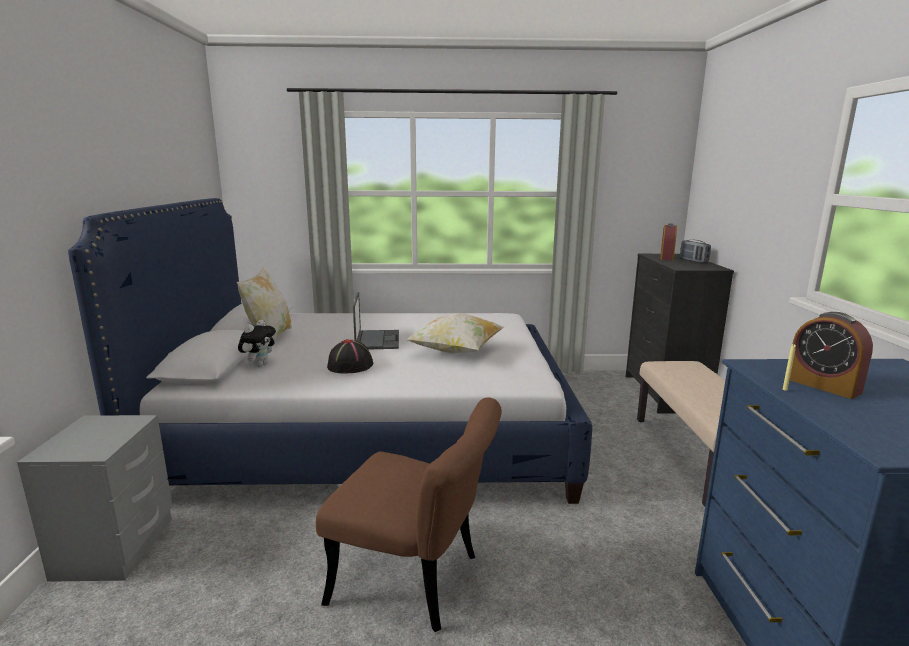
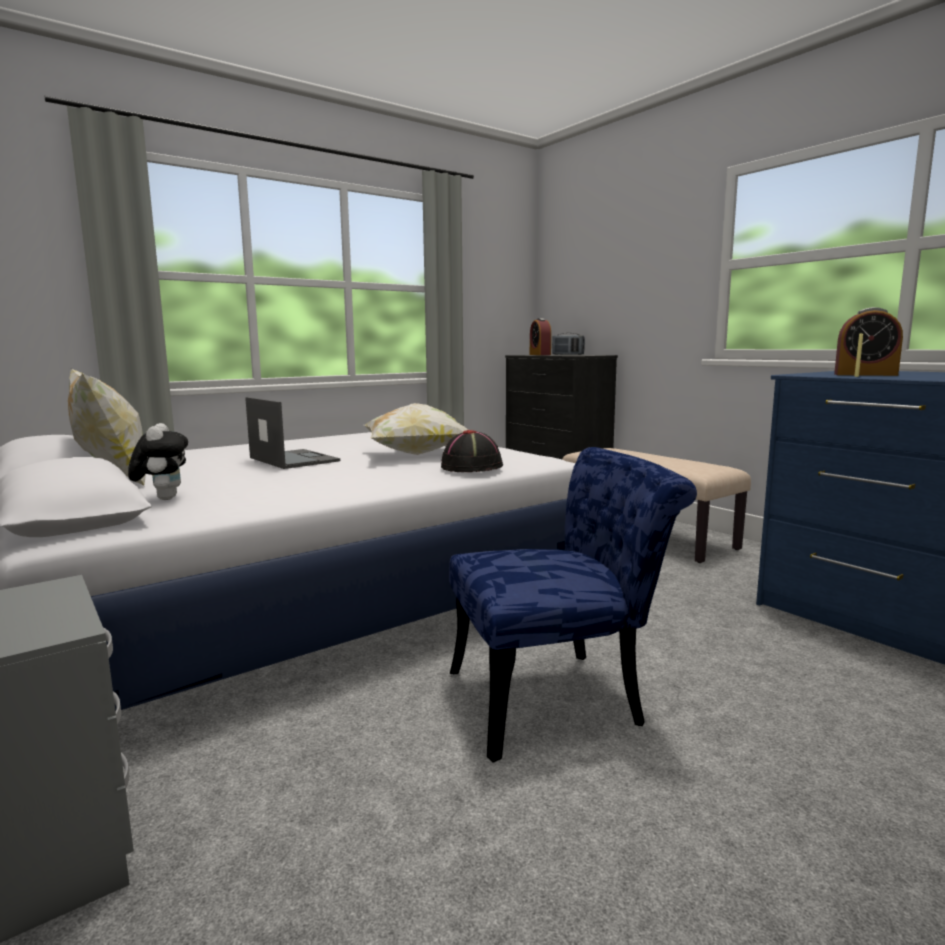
camera: 35 degrees left, 5 degrees down
(350, 365) = (313, 479): black hat -> black hat (472, 466)
(417, 581) = (560, 698): brown chair -> blue chair

